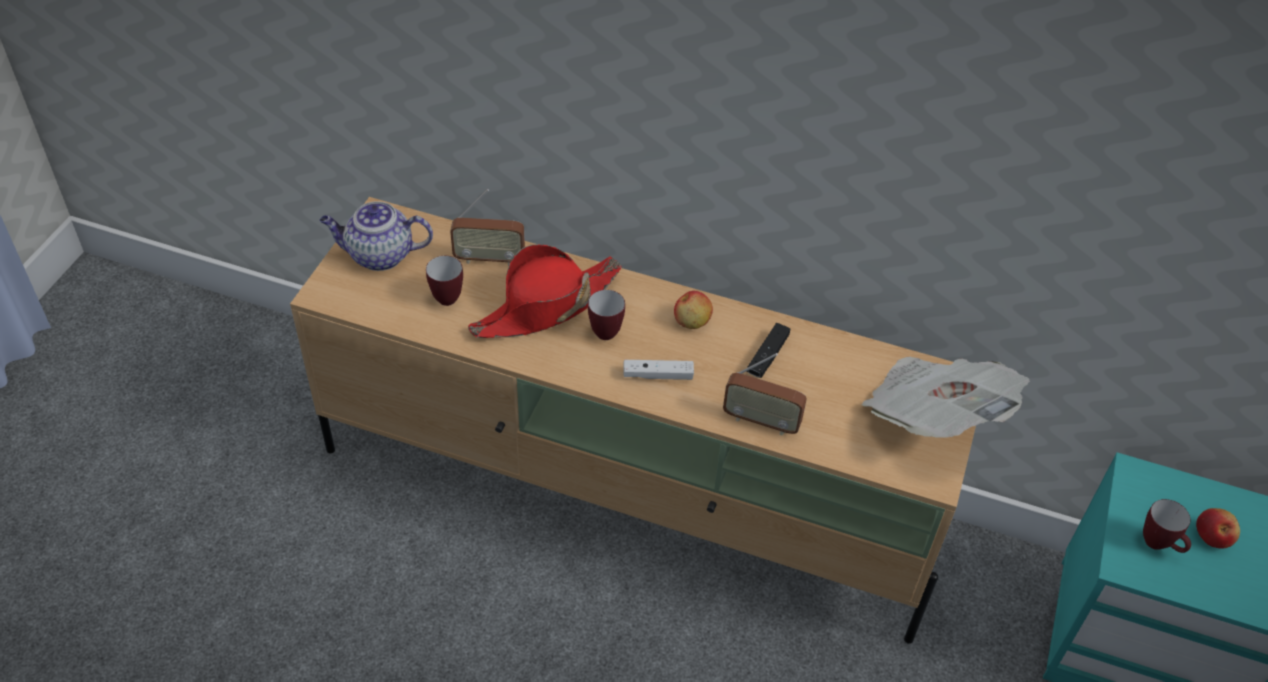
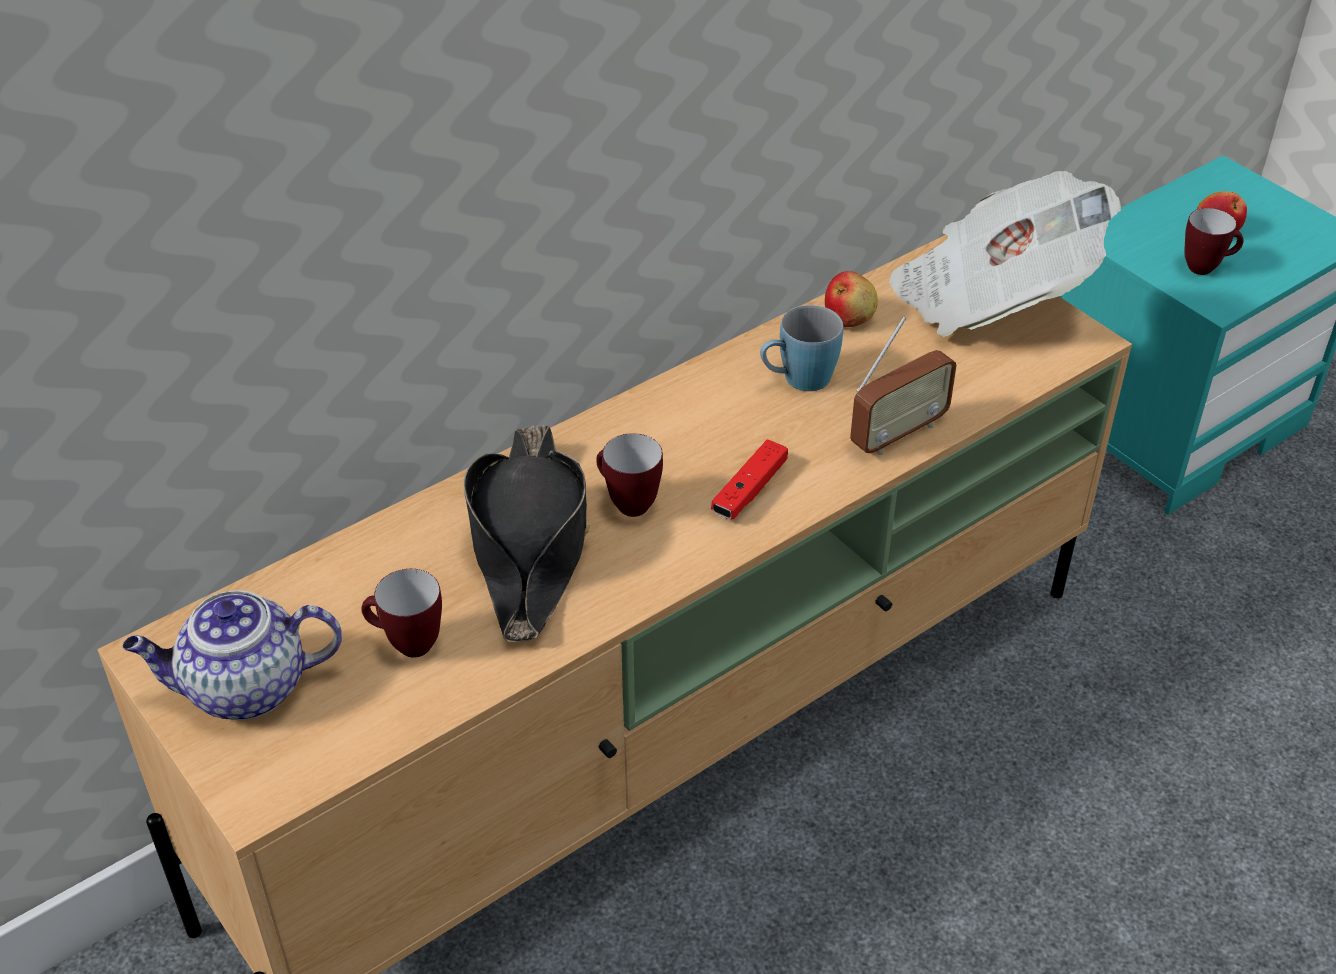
camera: 55 degrees left, 5 degrees down
(379, 255) = (244, 689): teapot -> teapot turned 45 degrees clockwise
(489, 259) = (378, 564): radio -> none
(546, 306) = (529, 544): red hat -> black hat
(658, 375) = (749, 490): white game controller -> red game controller
(692, 321) = (682, 417): apple -> apple (849, 317)
(767, 356) = (797, 380): black game controller -> blue mug

